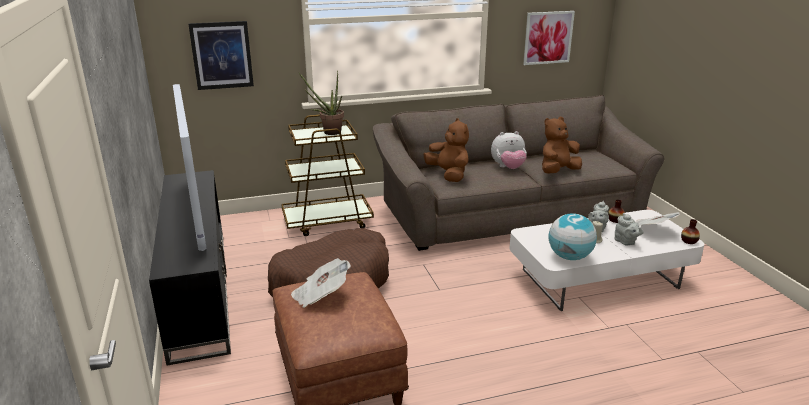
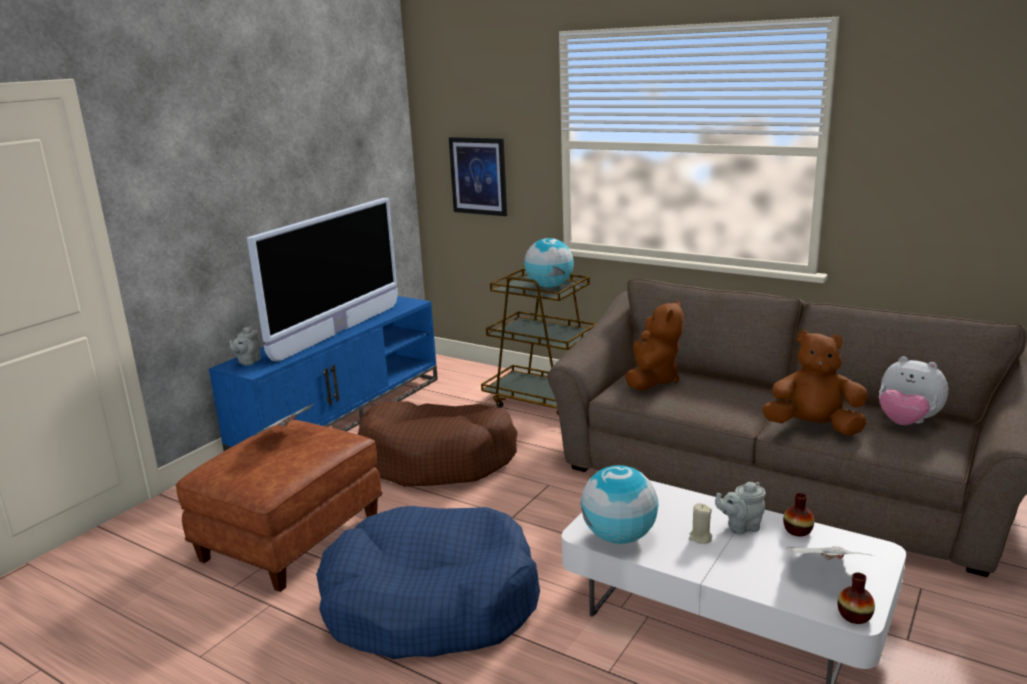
camera: 50 degrees right, 5 degrees down
(198, 289) = (342, 415): black tv stand -> blue tv stand
(328, 132) = (549, 286): potted plant -> globe
(489, 352) = (431, 603): none -> blue dog bed
(508, 168) = (752, 399): plush toy -> plush toy (906, 423)
(548, 37) = (950, 203): picture -> none
(626, 242) = (741, 562): grey teapot -> grey teapot (248, 362)

